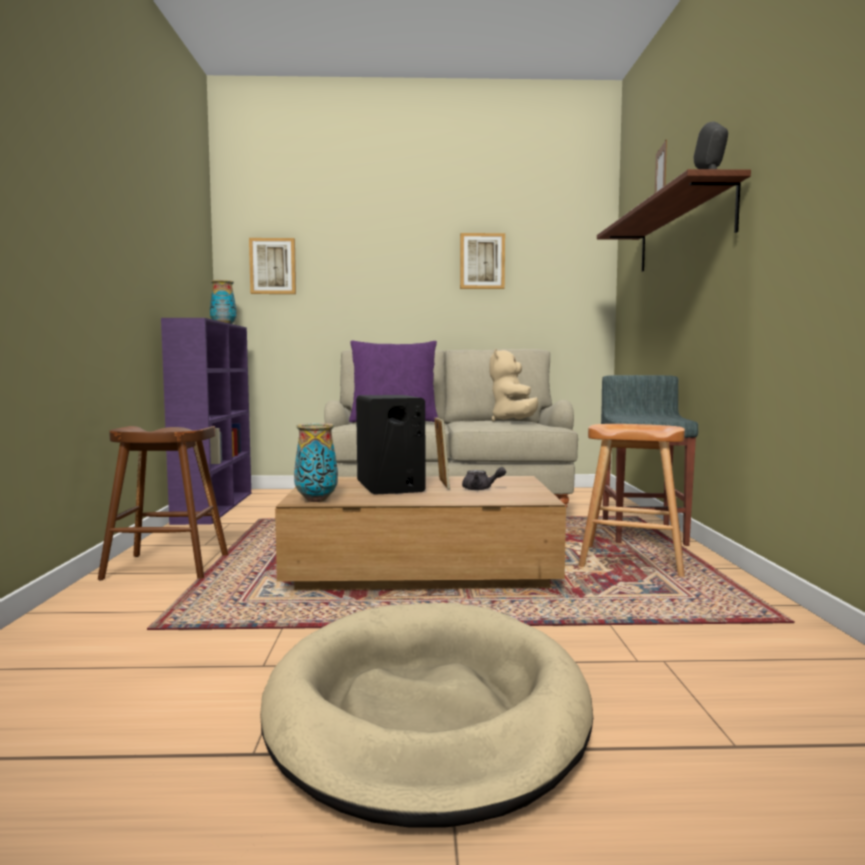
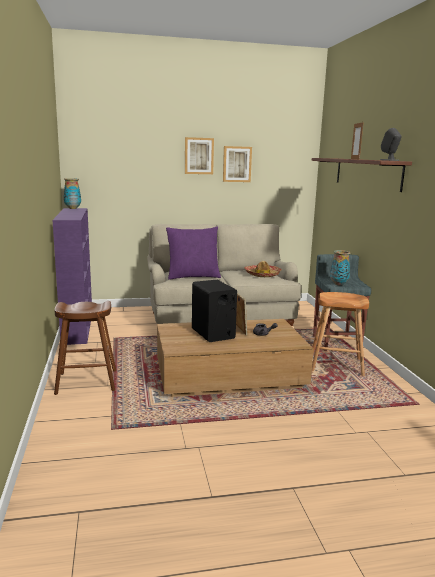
camera: 10 degrees left, 10 degrees up
(273, 266) = (101, 165): picture -> picture (199, 156)
(316, 500) = (182, 349): vase -> vase (338, 284)
(427, 712) = (275, 468): beige dog bed -> none
(514, 421) = (262, 275): beige plush toy -> hat

